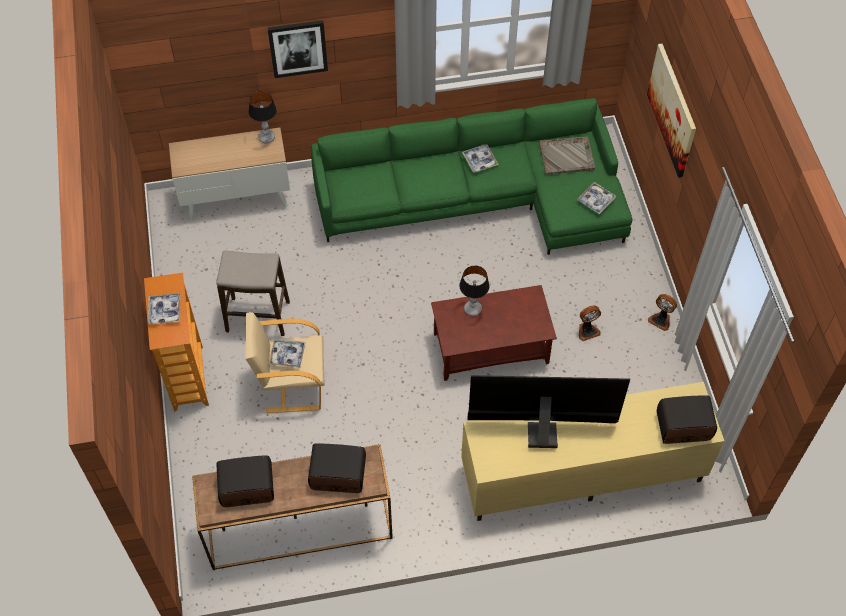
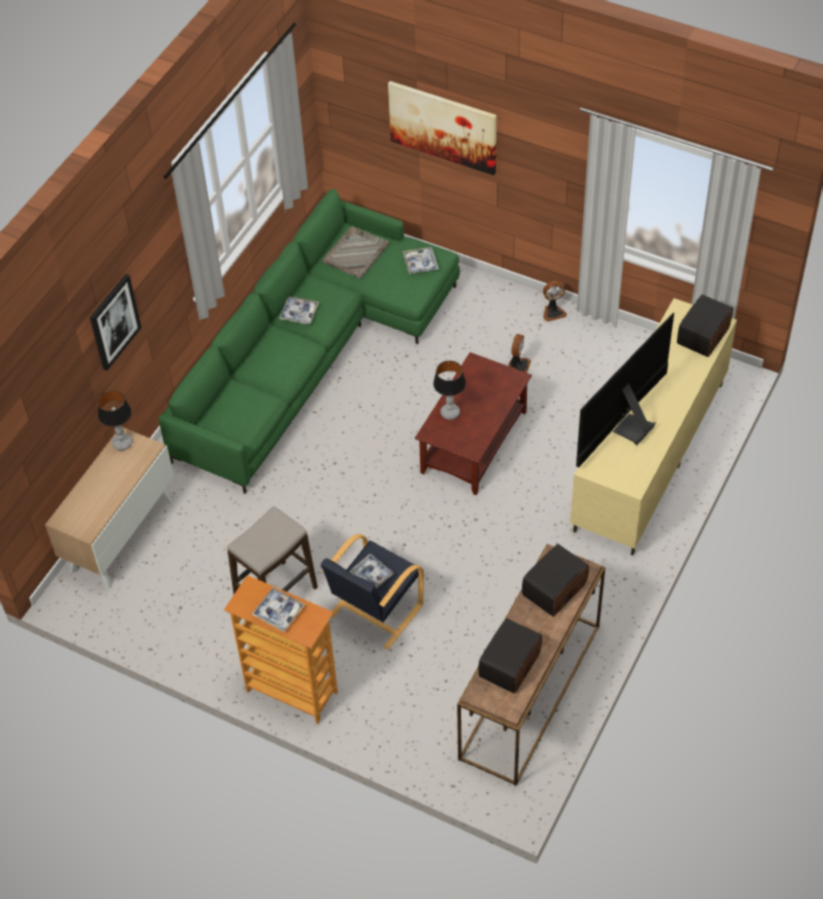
camera: 50 degrees left, 5 degrees down
(291, 383) = (374, 611): beige armchair -> black armchair

